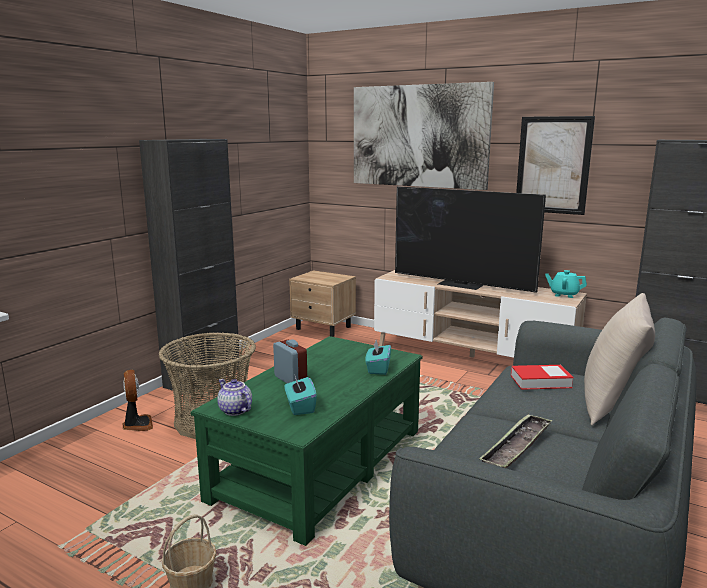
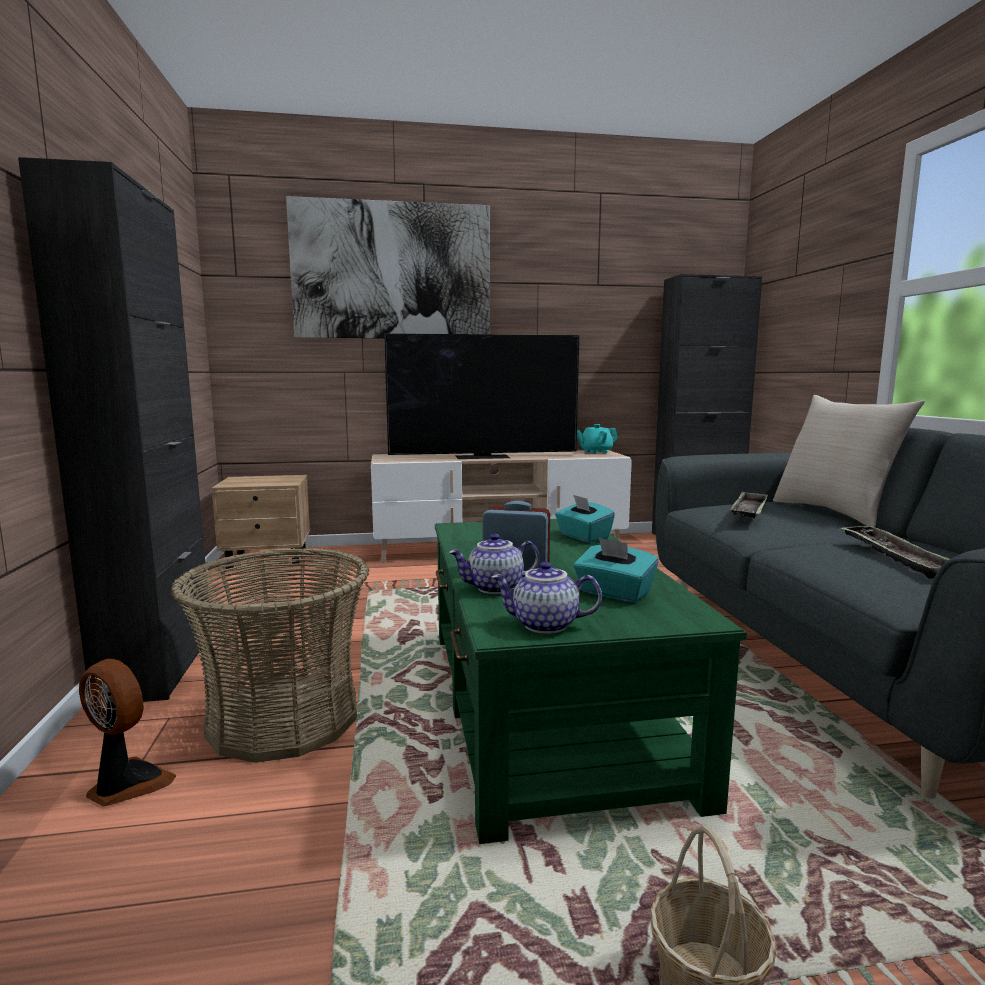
camera: 40 degrees left, 5 degrees down
(260, 385) = (495, 588): none -> teapot
(540, 381) = (749, 510): book -> tray
(553, 165) = (562, 308): picture -> none

